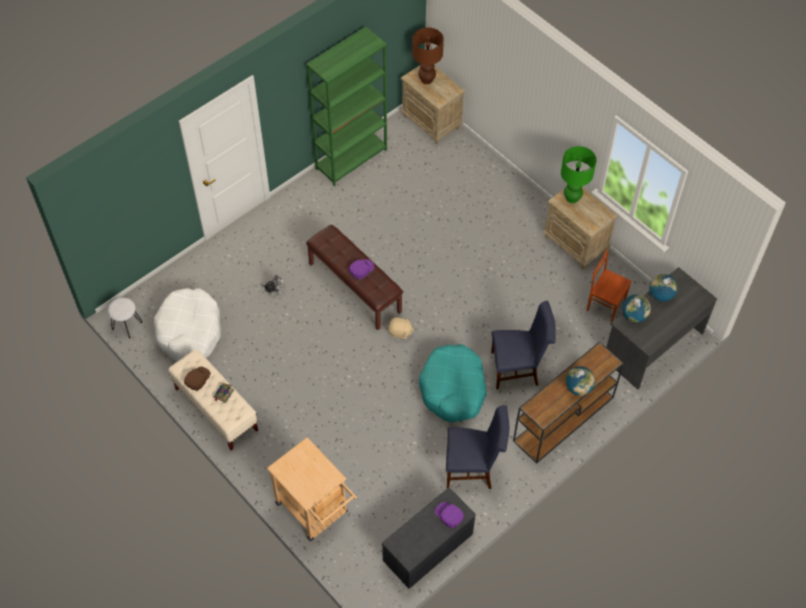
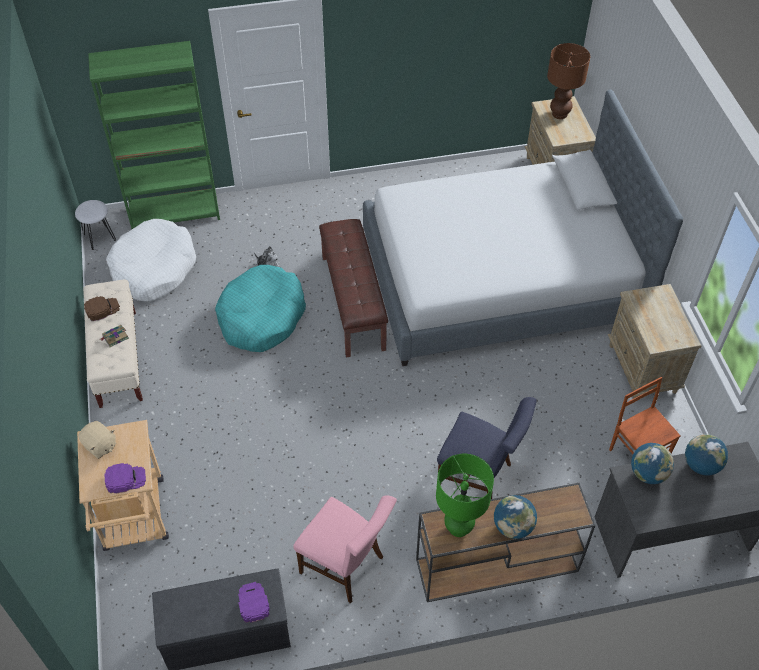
camera: 30 degrees right, 5 degrees down
(351, 159) = (441, 176): green bookcase -> green bookcase (175, 213)
(361, 269) = (356, 276): purple cap -> purple cap (125, 479)
(400, 332) = (369, 371): beige plush toy -> beige plush toy (100, 446)
(445, 222) = (501, 279): none -> bed
(453, 389) = (386, 462): turquoise dog bed -> turquoise dog bed (261, 317)
(473, 468) = (346, 566): blue chair -> pink chair
(572, 198) = (653, 301): green table lamp -> green table lamp (458, 527)

